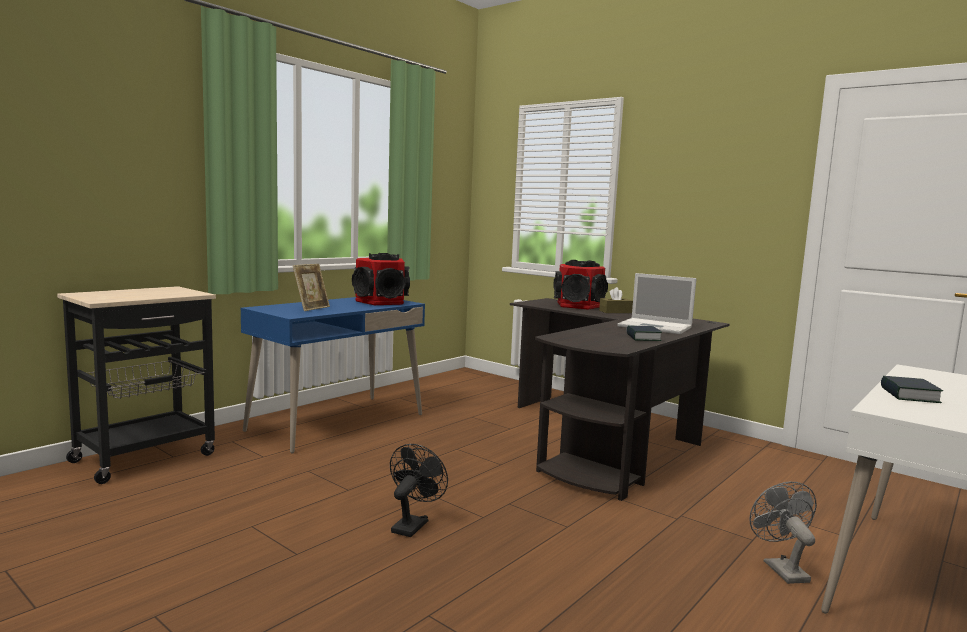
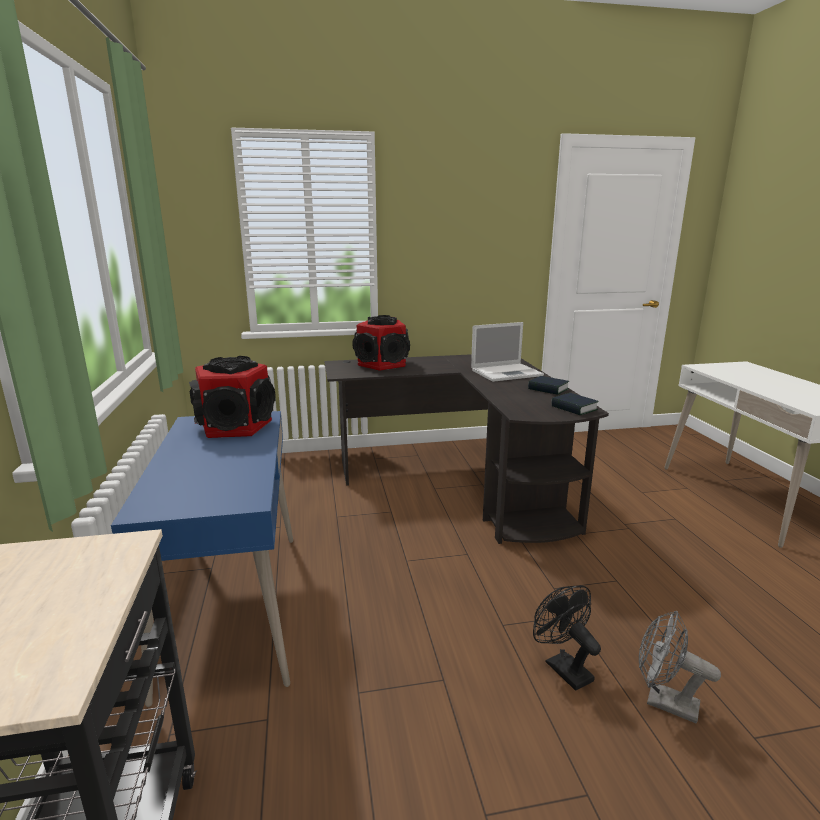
camera: 50 degrees left, 10 degrees up
(311, 308) = (213, 476): picture frame -> none
(615, 312) = (427, 363): brown tissue box -> none
(781, 568) = (719, 530): grey fan -> grey fan (663, 702)
(909, 395) = (774, 391): book -> book (574, 408)

